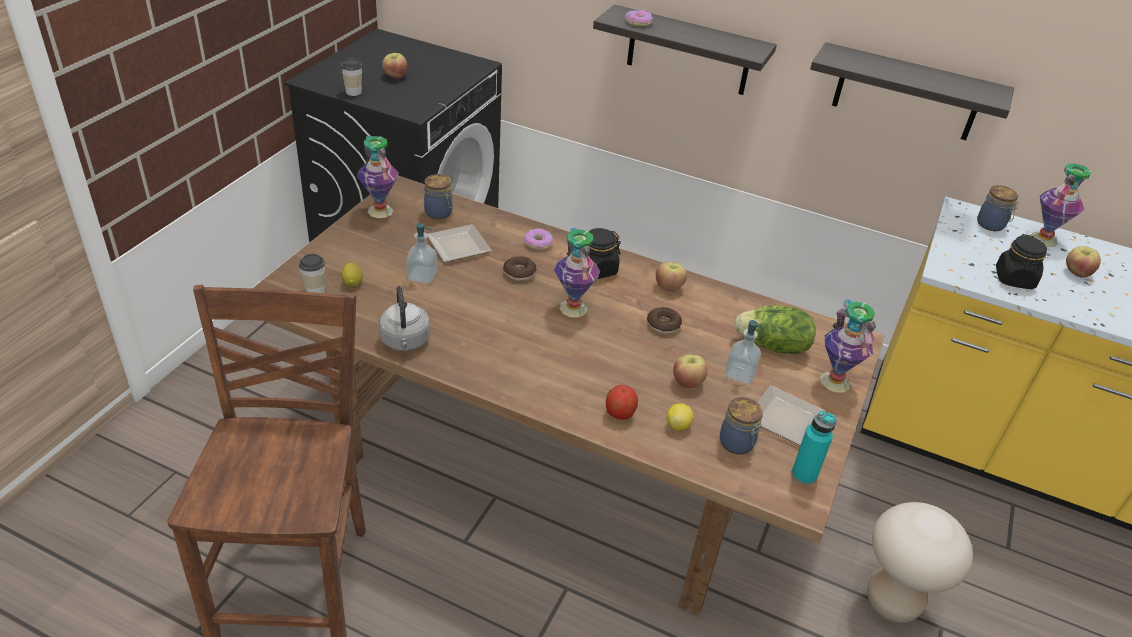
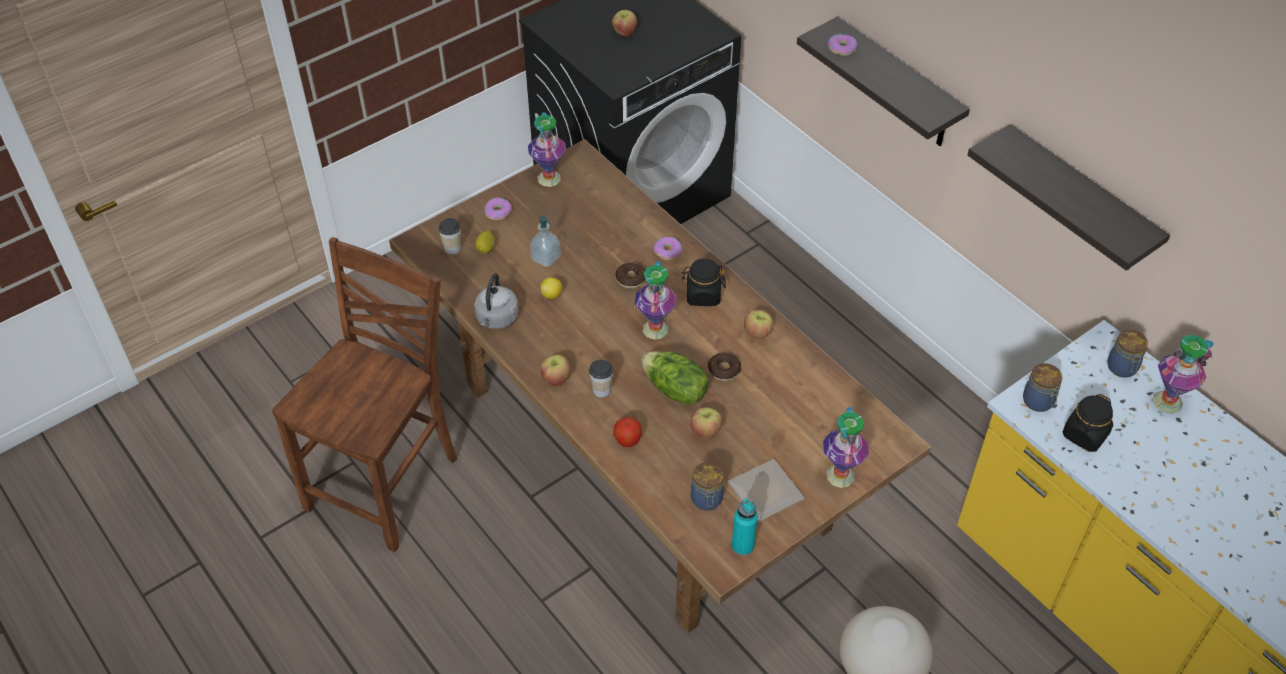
camera: 30 degrees right, 10 degrees up
(345, 249) = (498, 212): none -> donut
(353, 92) = (574, 45): cup -> cup (601, 390)
(439, 213) = (599, 194): jar -> jar (1038, 402)
(461, 247) = (596, 237): plate -> none
(678, 425) = (668, 467): lemon -> lemon (552, 295)
(739, 374) = (757, 439): soap dispenser -> none
(772, 346) = (809, 423): lettuce -> lettuce (674, 390)
(1076, 272) = (1164, 449): apple -> apple (556, 379)

